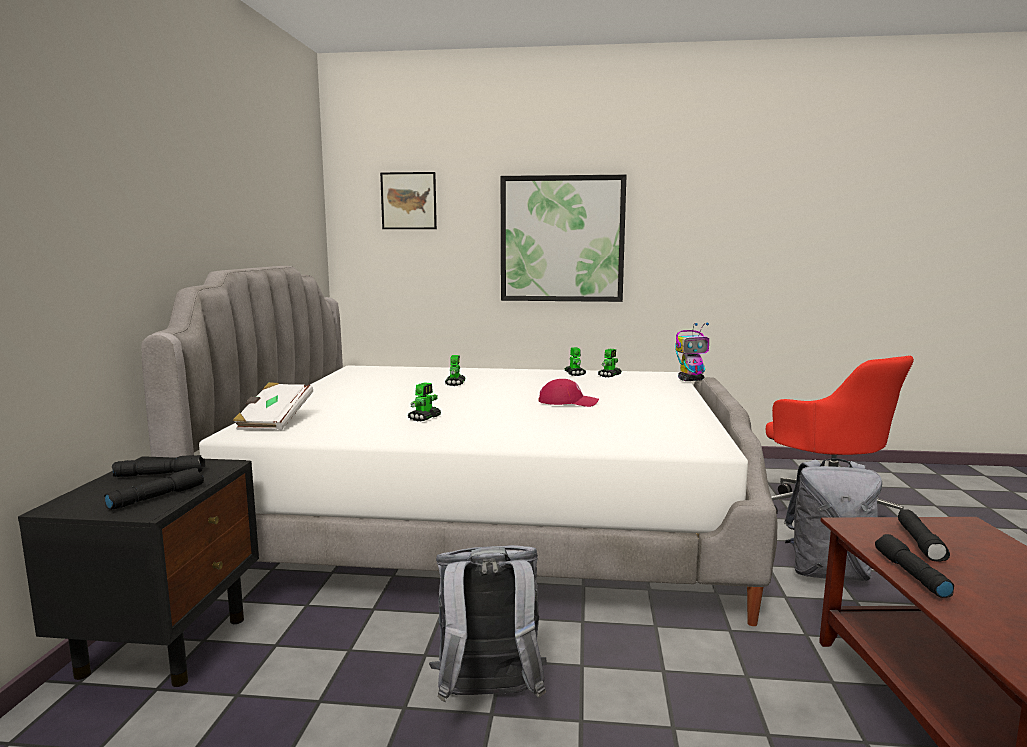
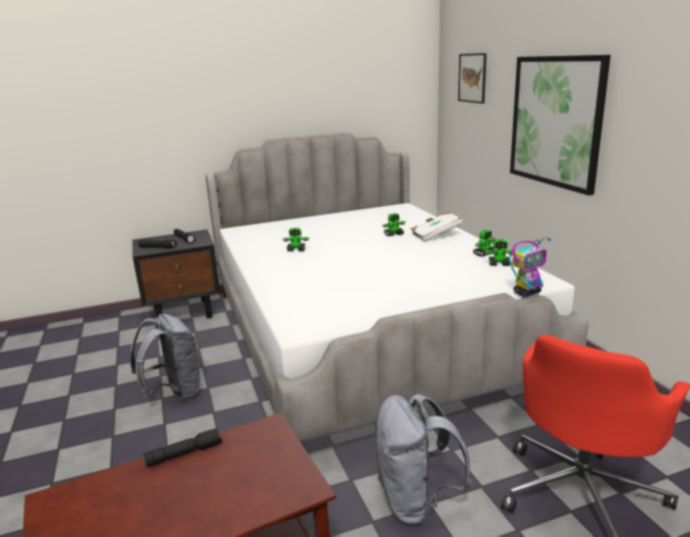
camera: 65 degrees right, 10 degrees up
(274, 421) = (259, 228): white book -> white book (435, 235)
(568, 402) = (381, 271): red cap -> none
(691, 380) = (527, 293): toy robot -> toy robot turned 75 degrees counterclockwise
(921, 543) = (246, 459): black flashlight -> none

